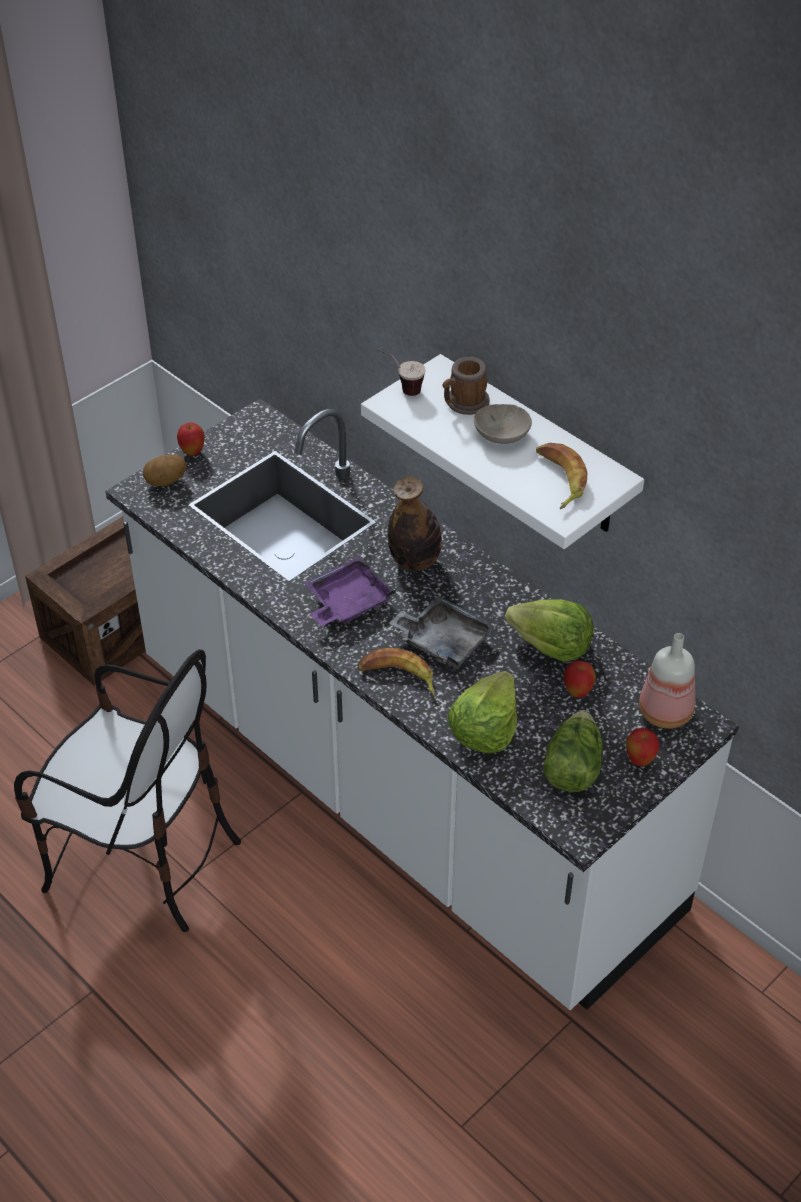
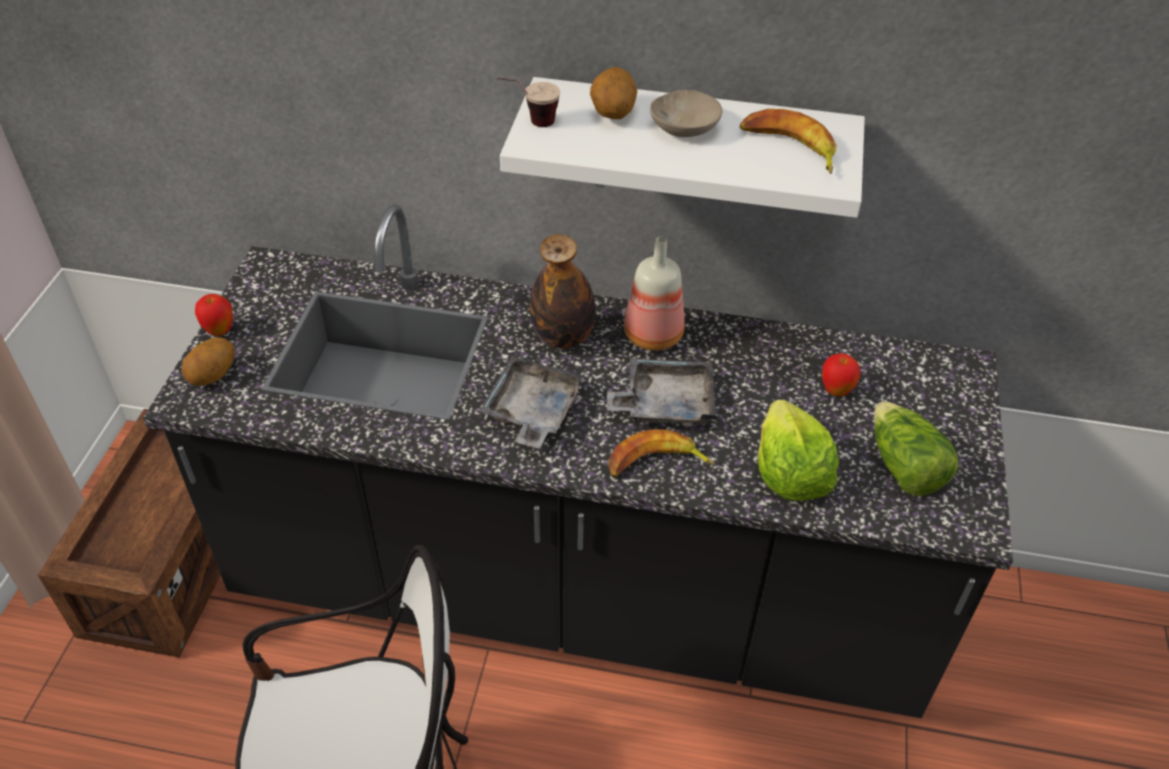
camera: 35 degrees left, 0 degrees up
(347, 602) = (532, 411): purple tray -> grey tray
(400, 788) = (579, 591): white counter -> black counter
(463, 404) = (612, 114): mug -> potato
(551, 646) = (769, 358): lettuce -> none
(640, 760) = (952, 427): apple -> none
(664, 711) = (924, 369): bottle -> bottle (651, 334)

